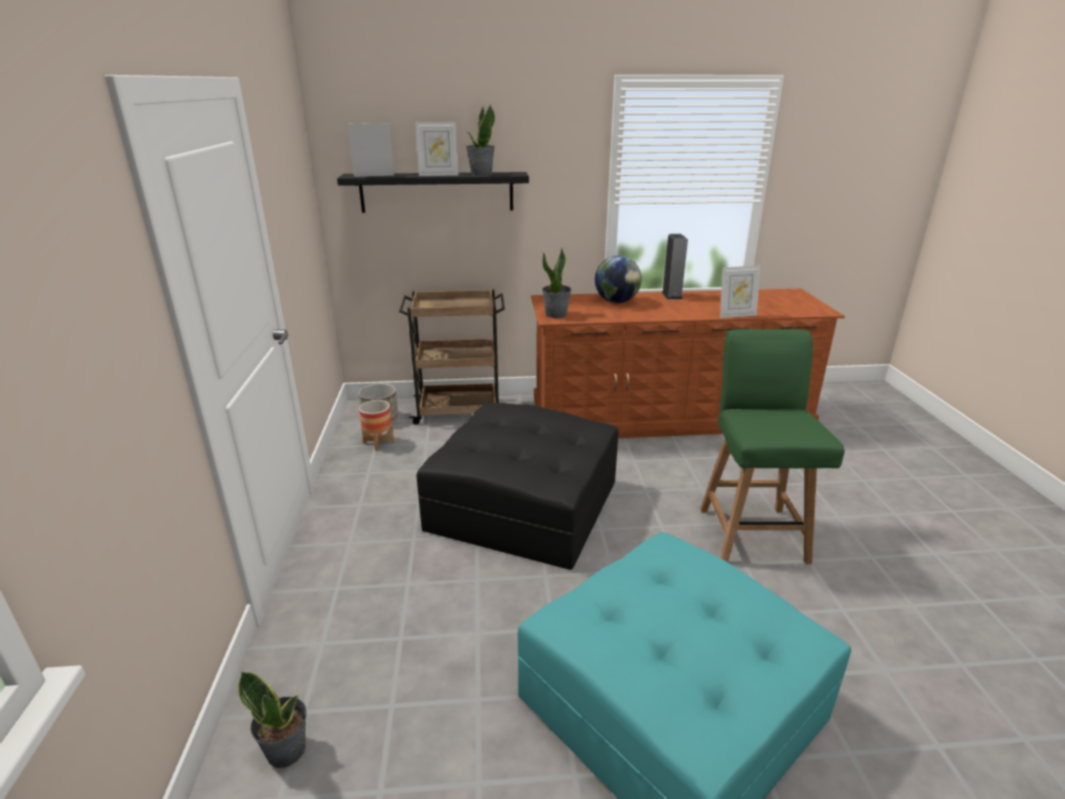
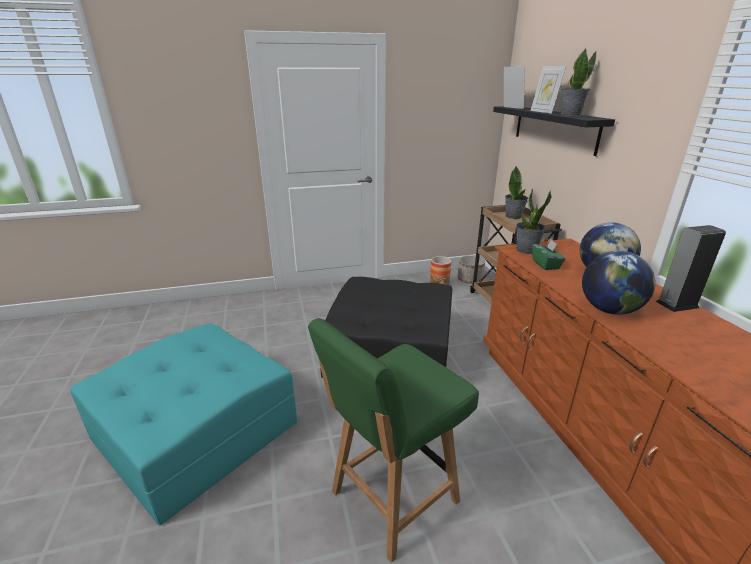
camera: 80 degrees right, 0 degrees up
(287, 749) = (207, 311): potted plant -> potted plant (513, 216)
(593, 314) = (546, 264): none -> green tissue box
(681, 313) = (609, 310): none -> globe
(736, 315) = (654, 350): picture frame -> none
(752, 532) = (392, 498): green chair -> green chair turned 150 degrees clockwise

